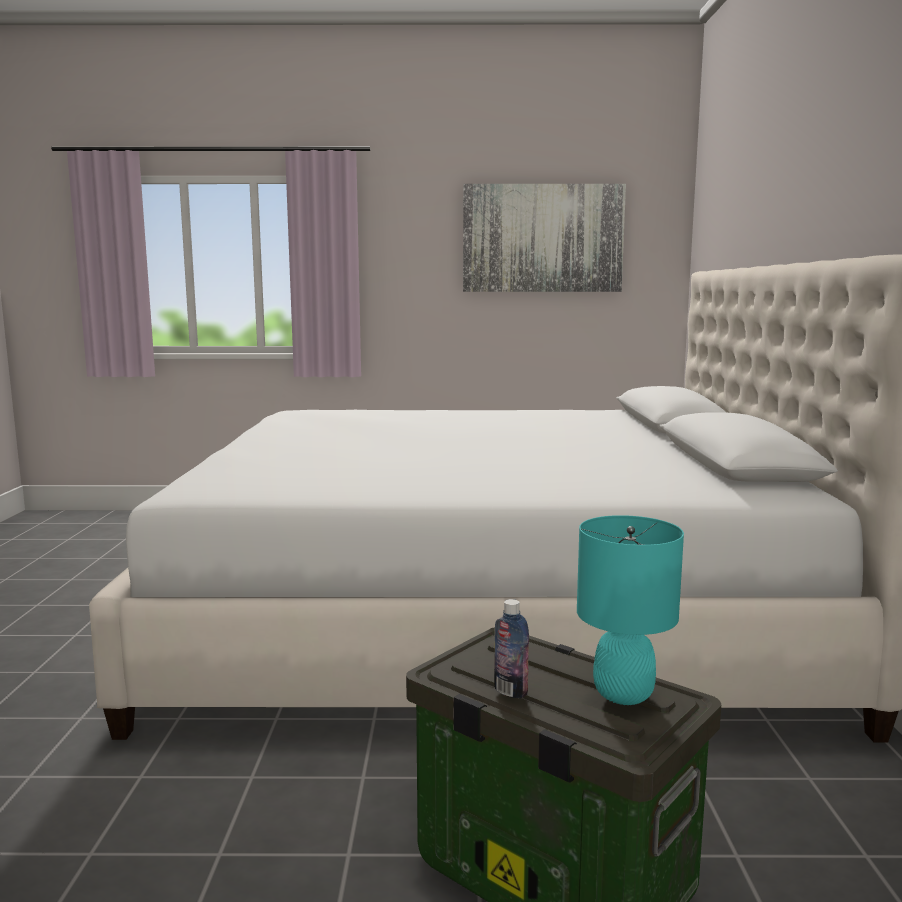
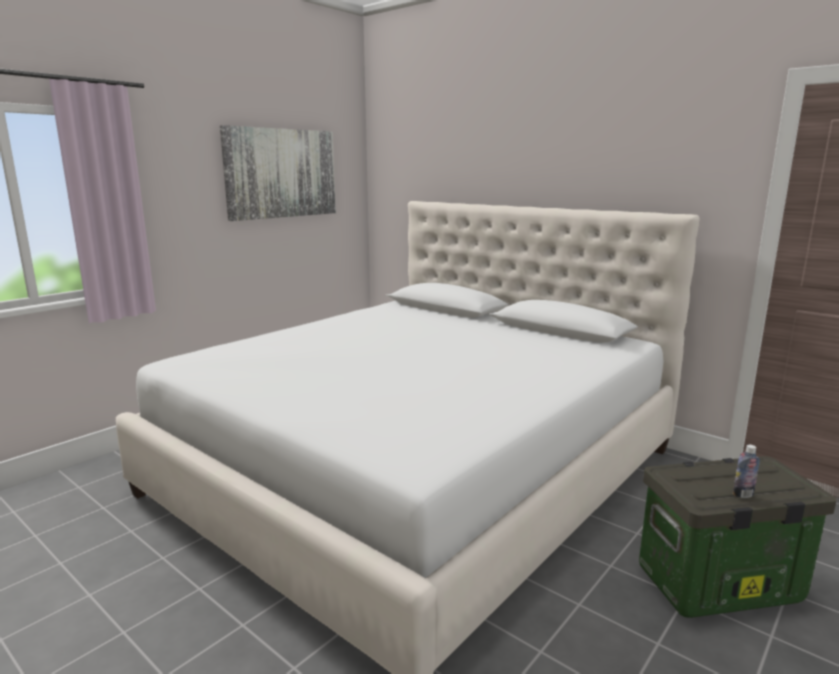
camera: 50 degrees left, 5 degrees up
(625, 696) = (762, 472): turquoise table lamp -> none

